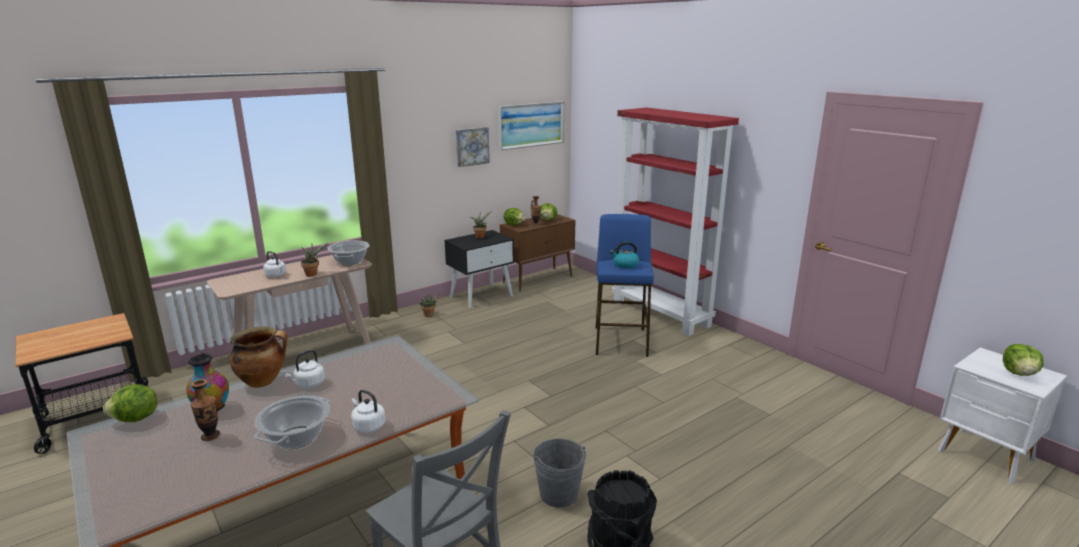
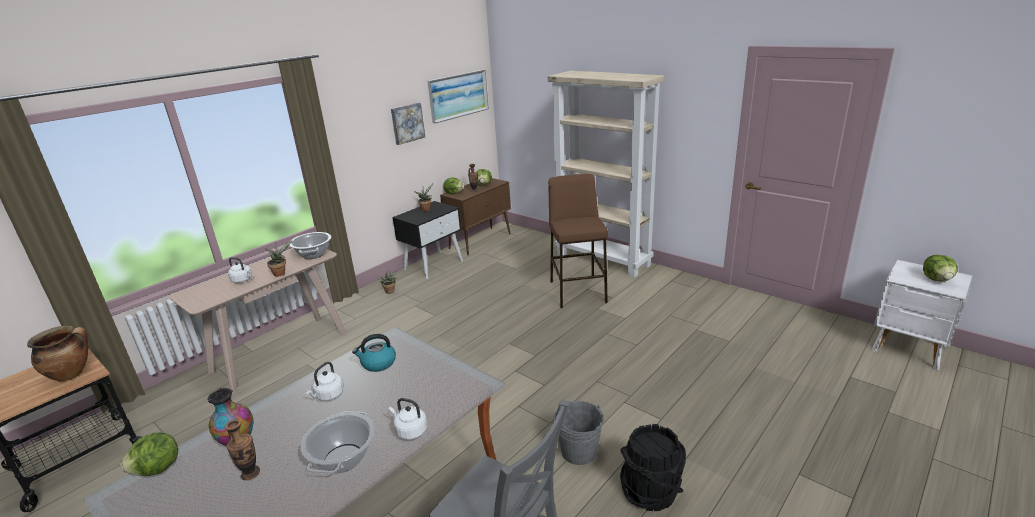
camera: 10 degrees left, 5 degrees up
(263, 381) = (279, 400): cooking pot -> cooking pot (71, 374)
(620, 341) = (577, 291): blue stool -> brown stool
(625, 265) = (579, 223): kettle -> kettle (378, 363)
(661, 314) = (603, 259): red bookcase -> beige bookcase

